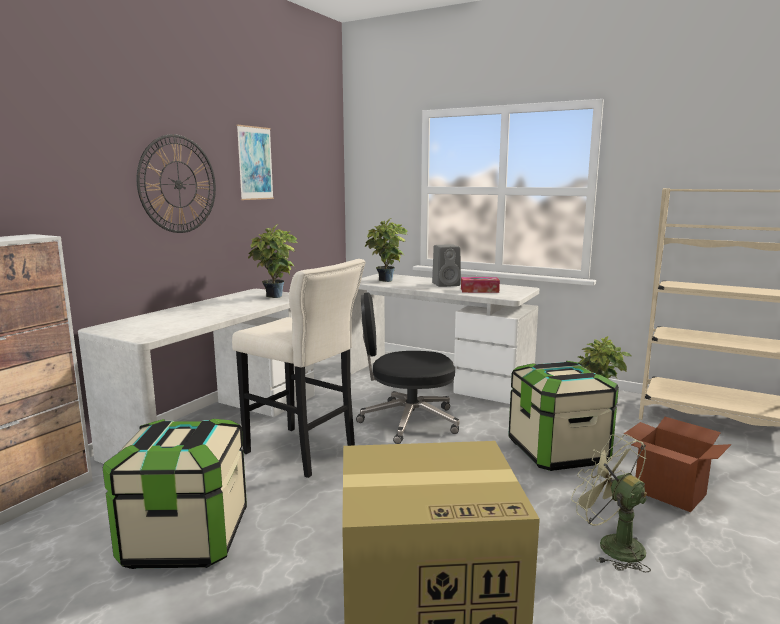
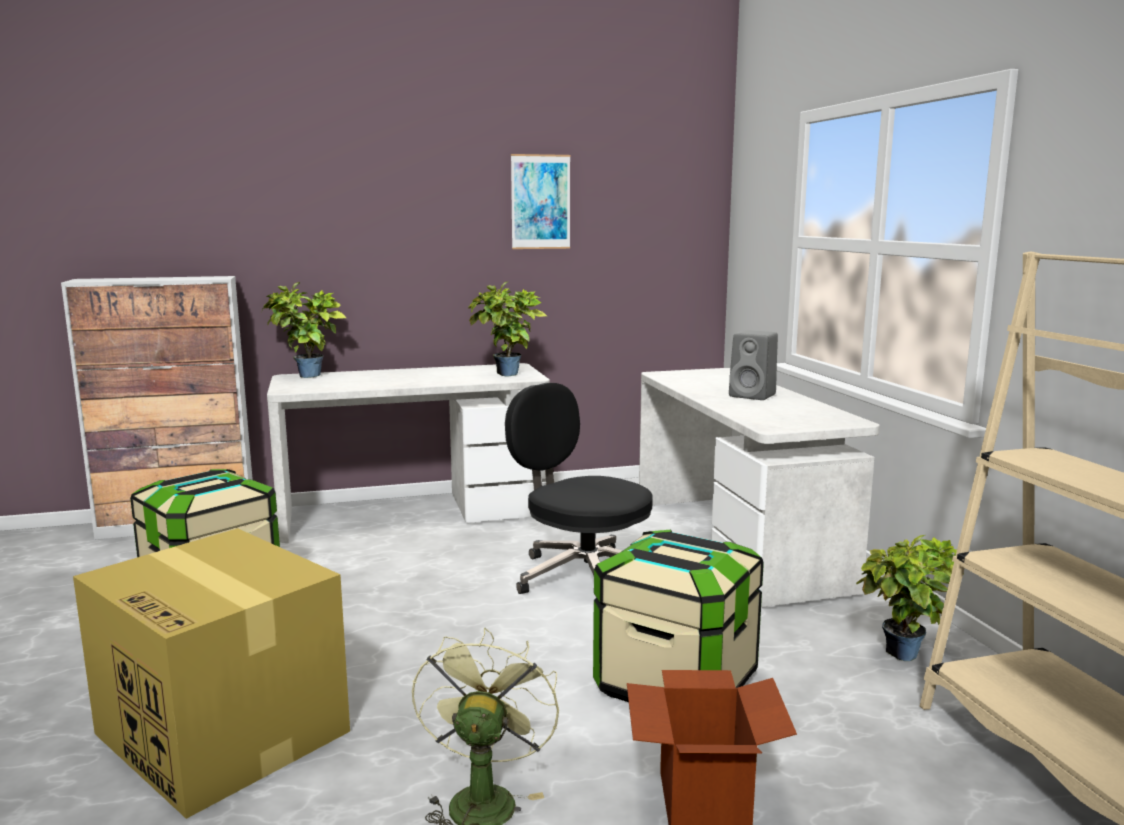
camera: 45 degrees right, 0 degrees up
(178, 184) = (415, 229): wall clock -> none
(303, 453) = (421, 565): beige stool -> none
(387, 281) = (693, 379): potted plant -> potted plant (305, 377)
(479, 290) = (764, 411): tissue box -> none

